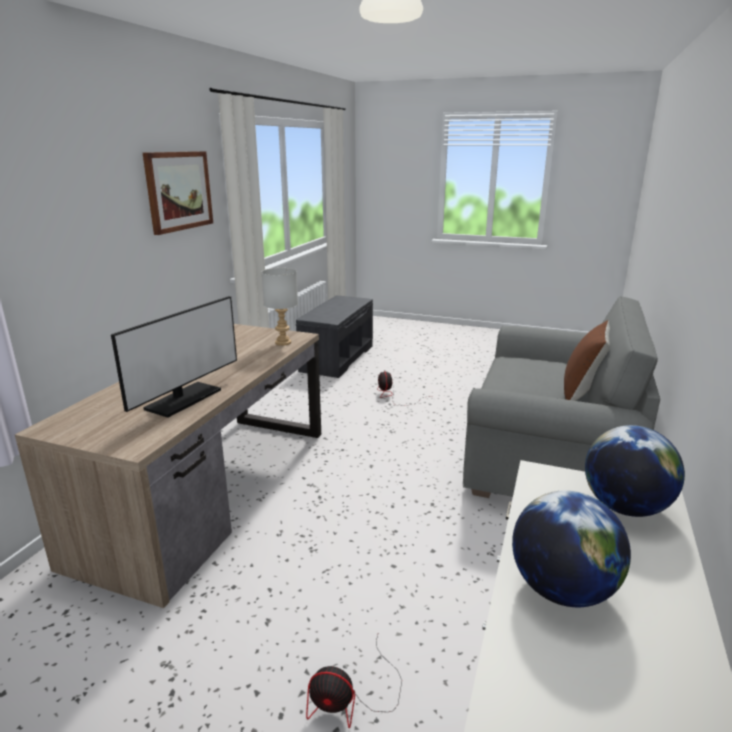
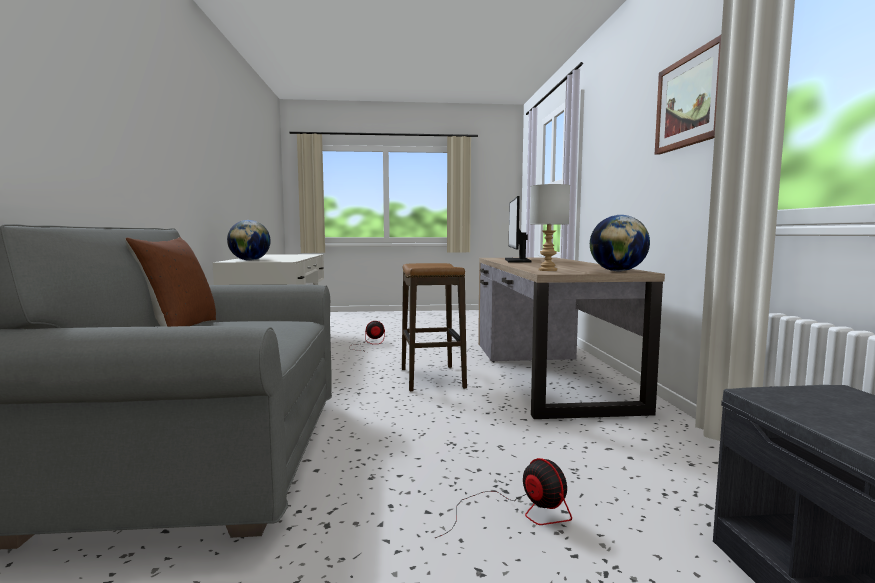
camera: 155 degrees right, 15 degrees down
(340, 513) = (431, 378): none -> stool
(562, 590) = (290, 257): globe -> globe (617, 271)

